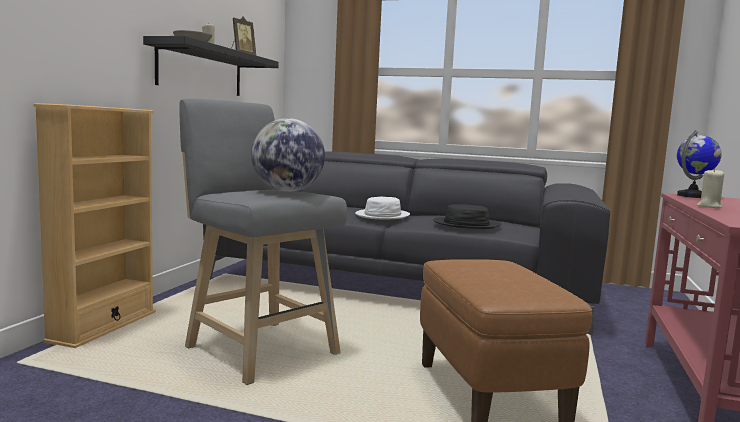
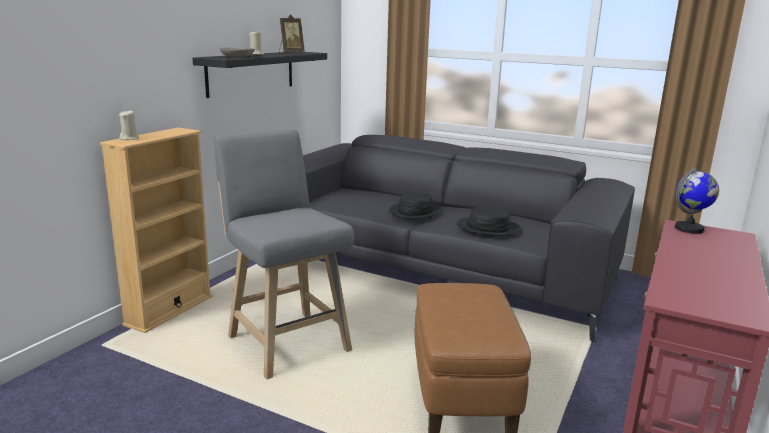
camera: 10 degrees right, 10 degrees up
(287, 191) = (302, 219): globe -> none
(383, 215) = (415, 211): white hat -> black hat
(709, 206) = (675, 257): beige candle -> beige candle (129, 139)

